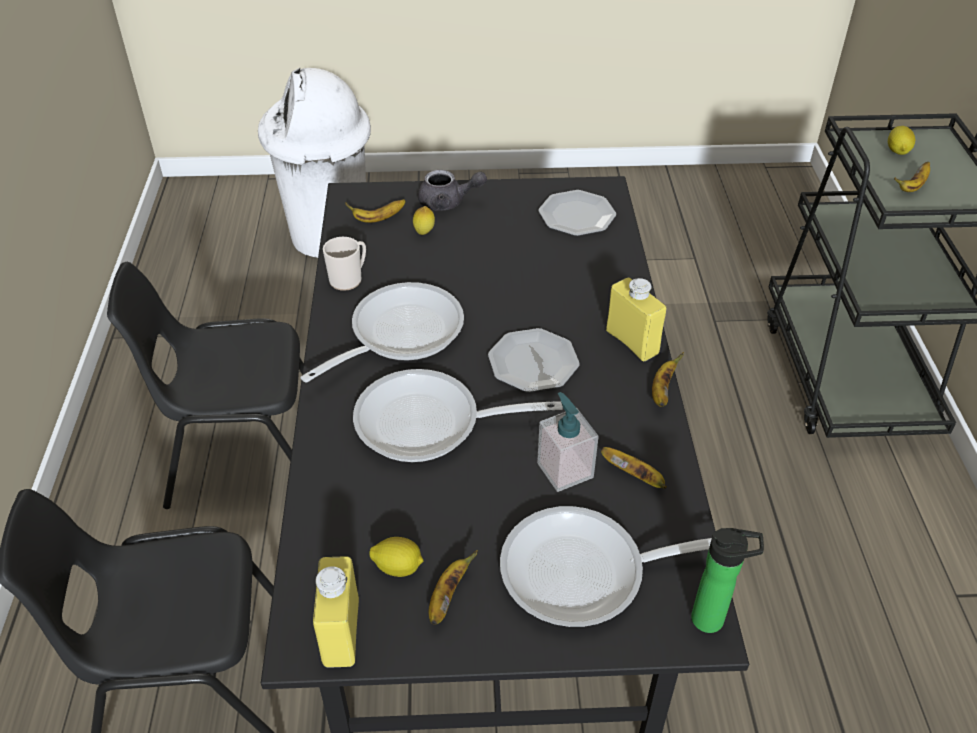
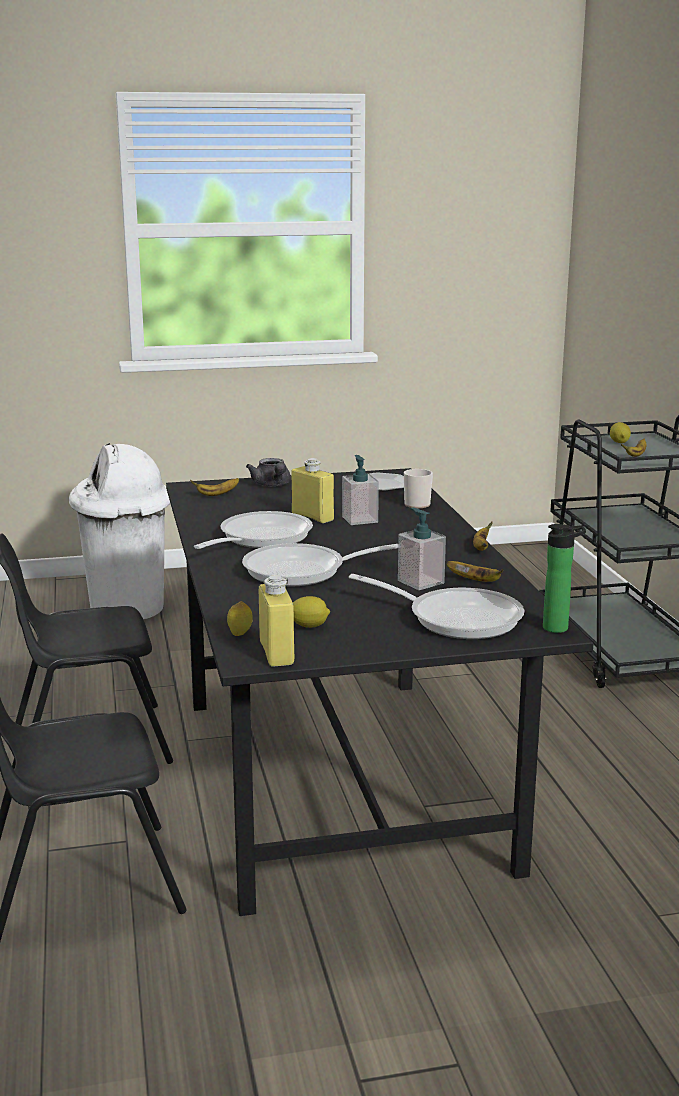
camera: 10 degrees left, 25 degrees down
(349, 279) = (206, 519): mug -> mug (419, 504)
(424, 233) = (259, 498): lemon -> lemon (240, 635)
(447, 597) = (353, 634): banana -> none
(448, 202) = (272, 485): grey teapot -> grey teapot turned 75 degrees clockwise
(530, 300) = (360, 519): none -> soap dispenser
(534, 363) = (375, 543): plate -> none
(586, 573) = (456, 618): frying pan -> frying pan turned 135 degrees counterclockwise
(632, 342) = (449, 531): yellow bottle -> yellow bottle (312, 517)

